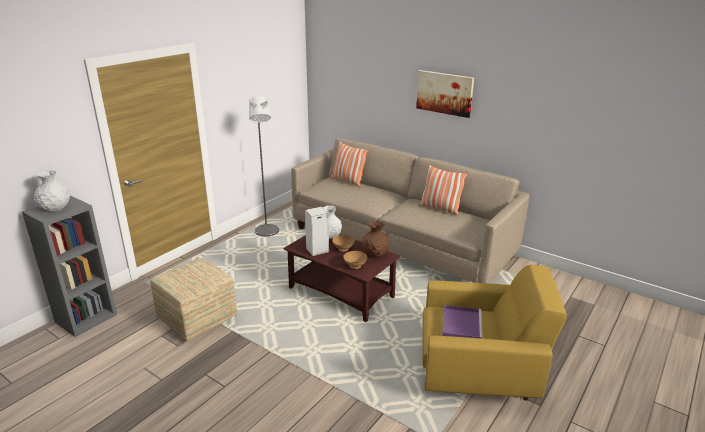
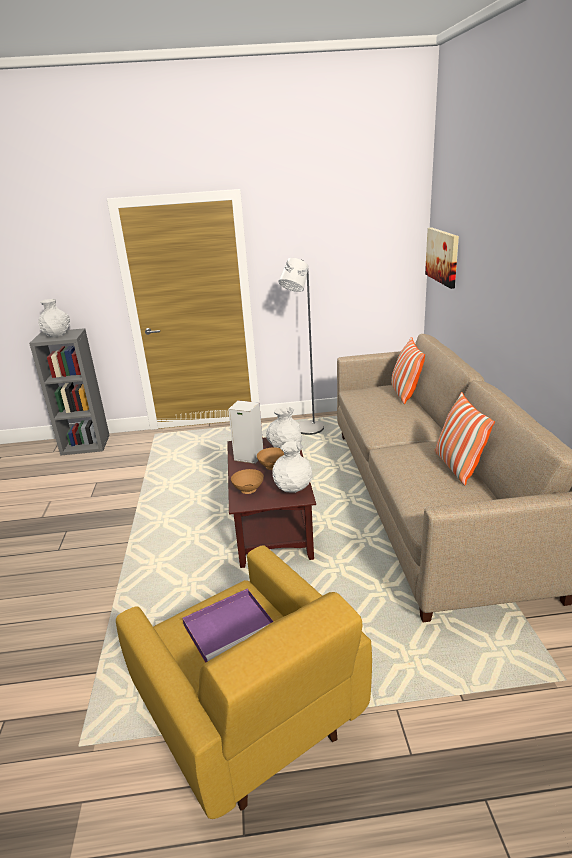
camera: 50 degrees right, 0 degrees up
(198, 318) = (136, 481): ottoman -> none
(375, 254) = (292, 488): brown vase -> white vase
(444, 93) = (533, 279): picture -> picture (442, 256)

